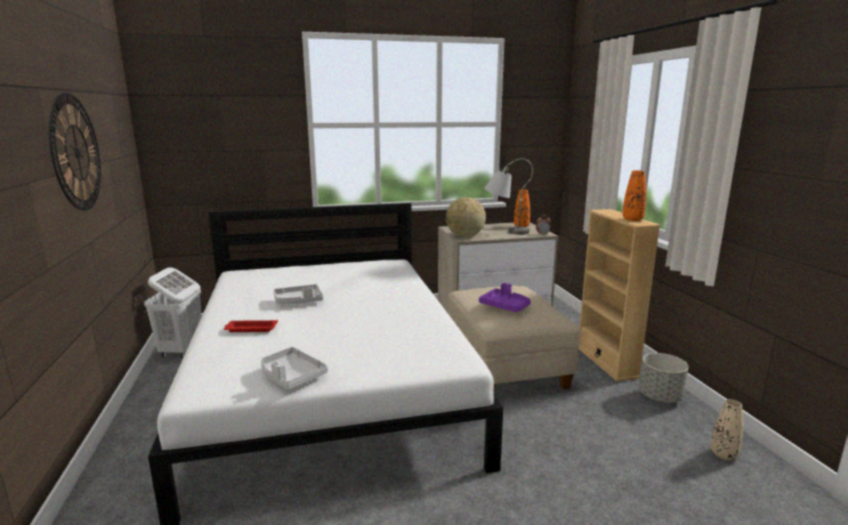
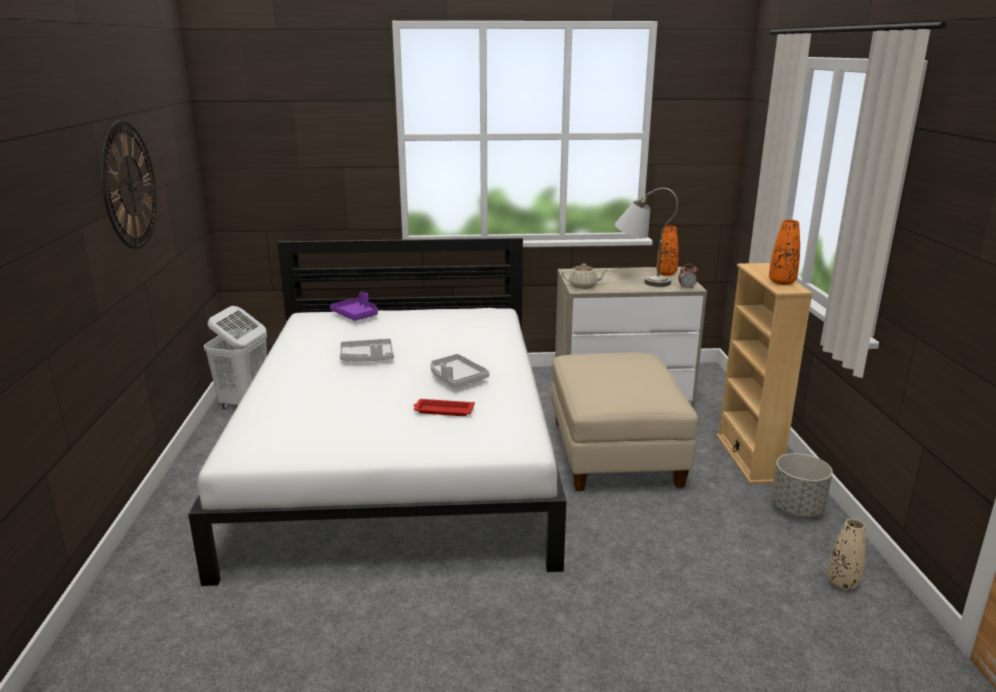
camera: 10 degrees right, 5 degrees up
(250, 329) = (306, 388): red tray -> red tray (443, 411)
(291, 376) = (335, 446): grey tray -> grey tray (456, 378)
(465, 236) = (583, 286): globe -> beige teapot
(505, 306) = (611, 381): purple tray -> purple tray (356, 315)

